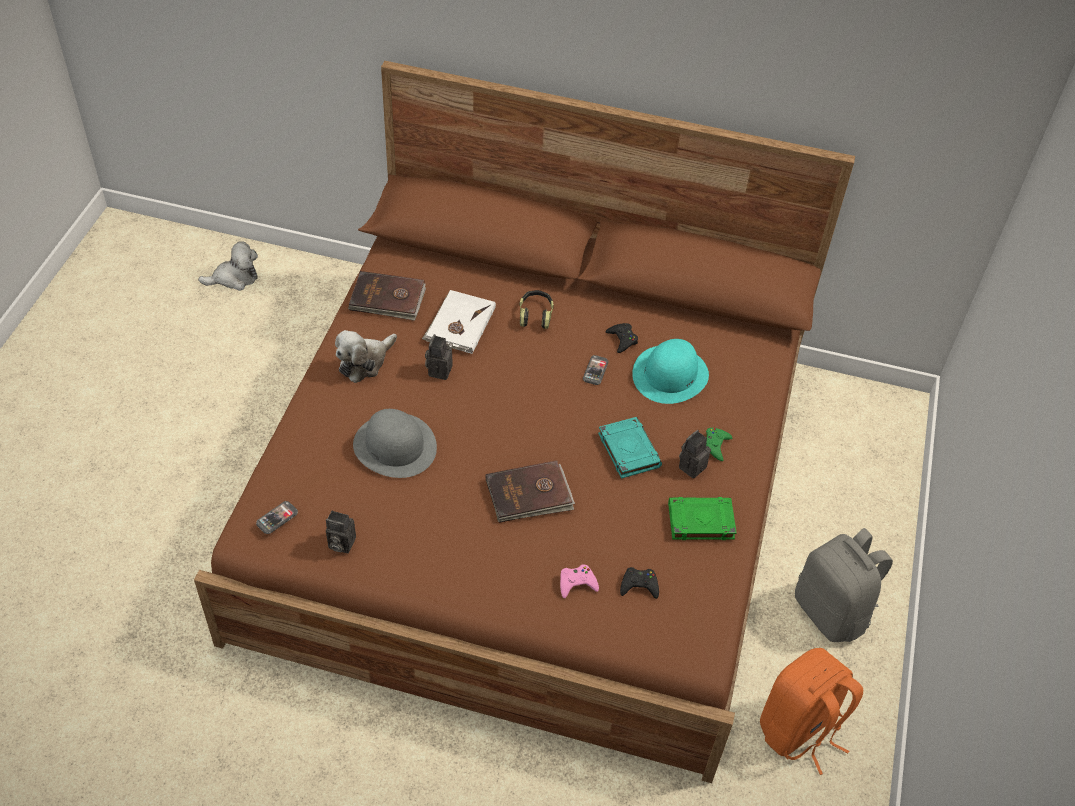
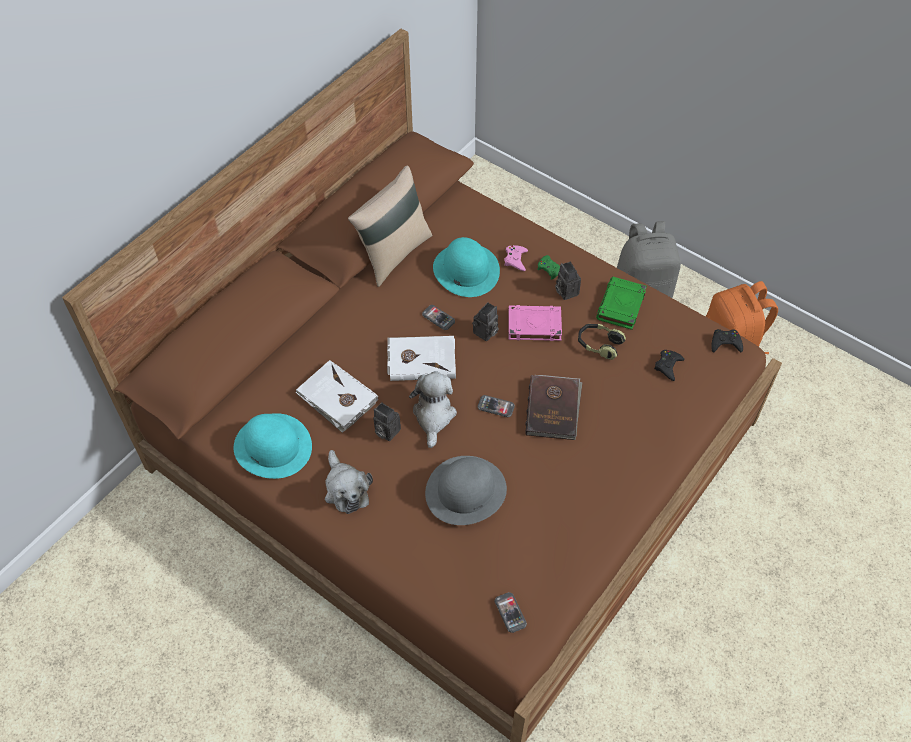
camera: 65 degrees left, 5 degrees up
(234, 278) = (53, 622): plush toy -> plush toy (433, 415)
(340, 543) = (555, 568): camera -> camera (485, 333)
(387, 299) = (273, 446): brown book -> turquoise hat
(507, 445) = (496, 407): none -> phone
(535, 315) = (353, 338): headphones -> headphones (599, 345)
(535, 371) = (421, 359): none -> white book
(577, 583) = (654, 405): pink game controller -> pink game controller (515, 260)
(622, 339) = (412, 287): black game controller -> black game controller (725, 343)
(628, 450) = (533, 325): turquoise book -> pink book
(657, 312) = (393, 253): none -> beige pillow

